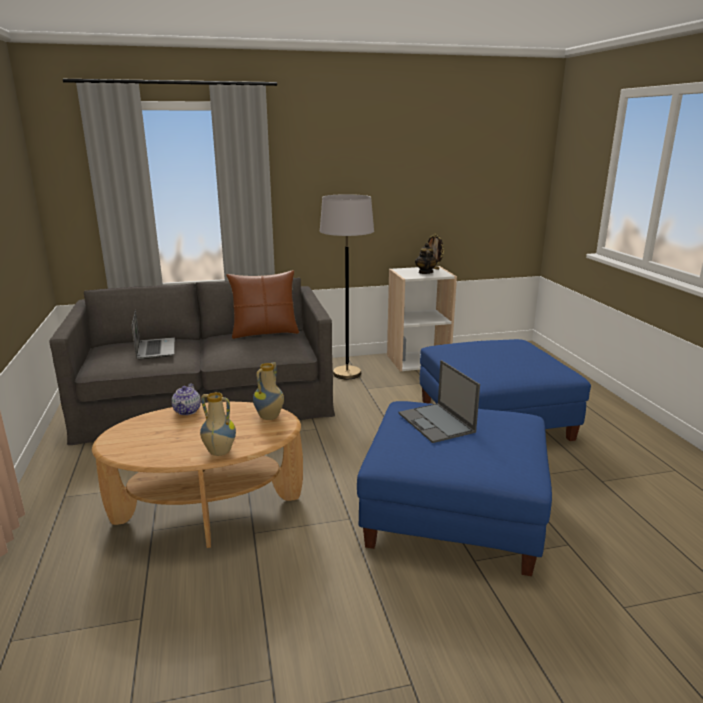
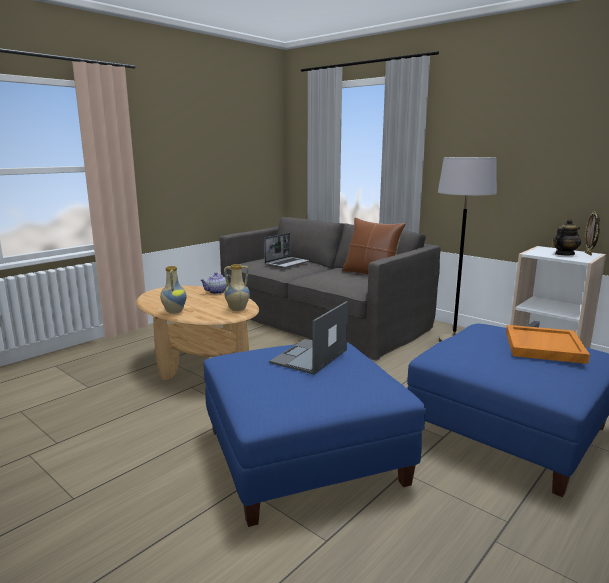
camera: 55 degrees right, 5 degrees down
(502, 348) = (543, 346): none -> orange tray

